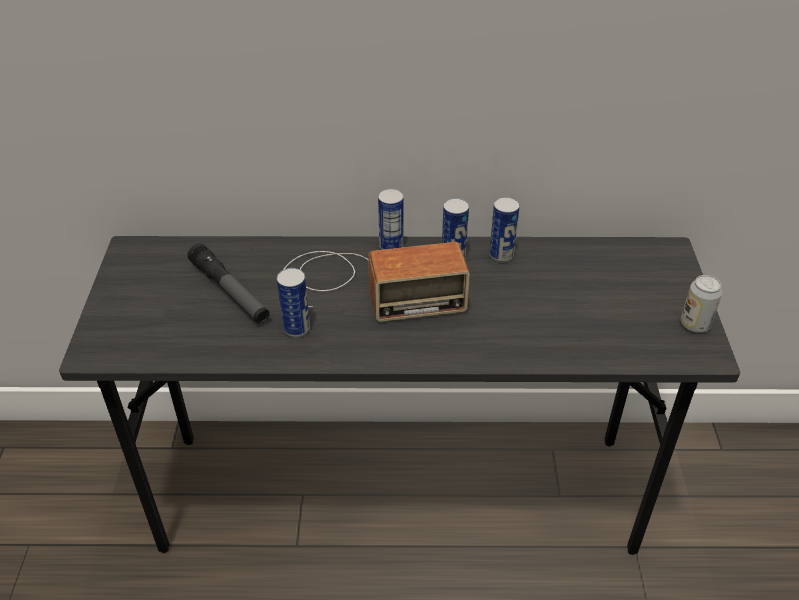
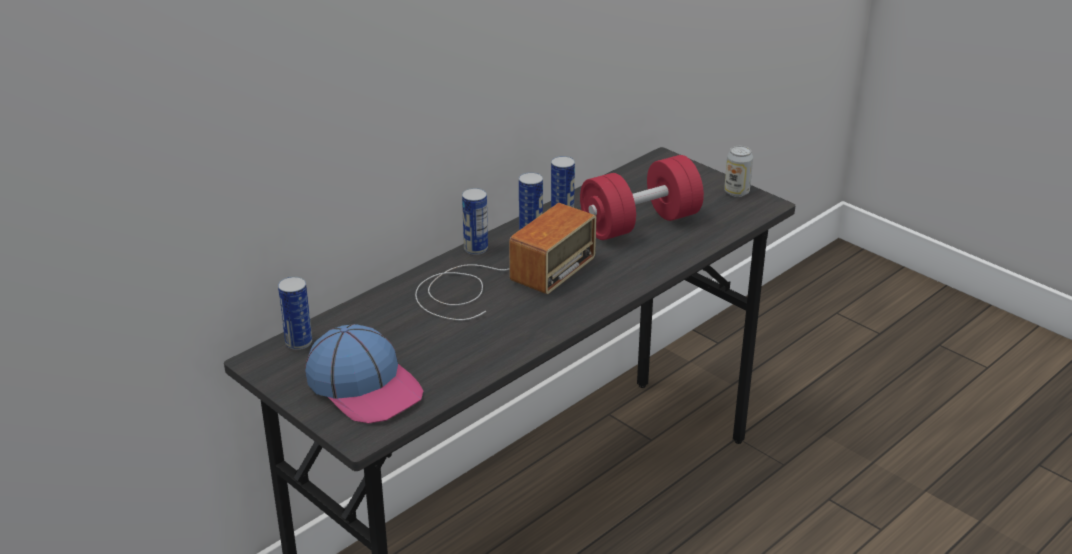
camera: 45 degrees left, 10 degrees down
(153, 314) = (365, 386): none -> cap
(230, 291) = (401, 339): flashlight -> none
(296, 329) = (494, 331): can -> can (299, 342)
(555, 302) = (640, 223): none -> red dumbbell

